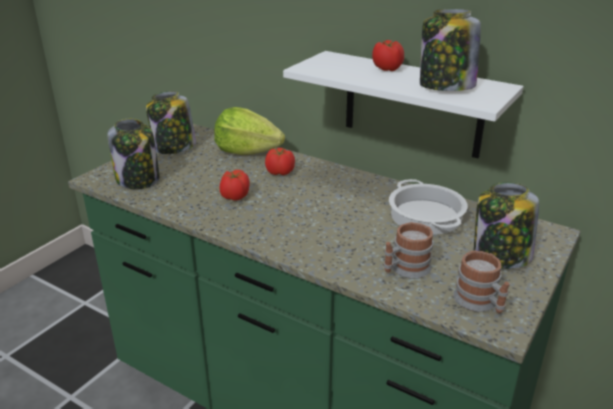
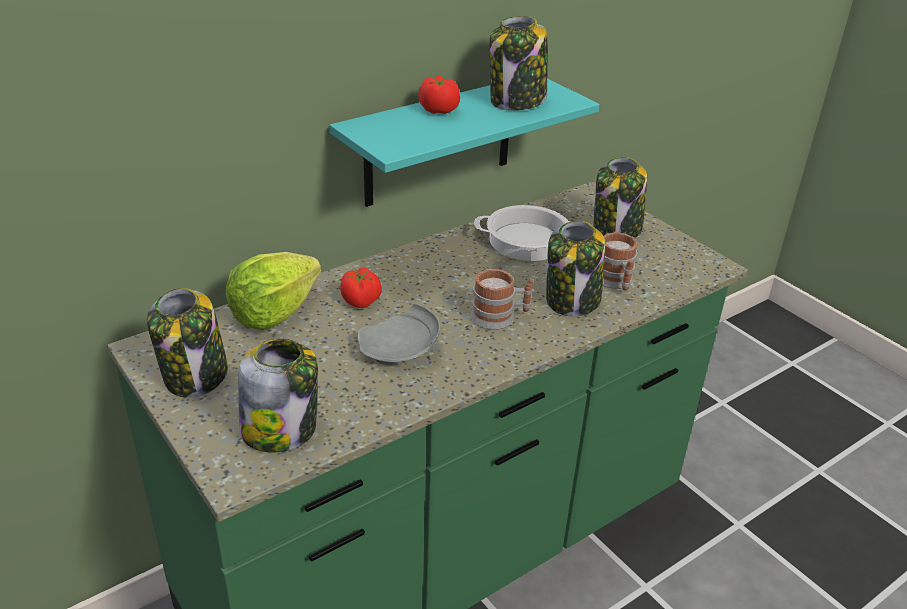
camera: 70 degrees left, 5 degrees up
(234, 196) = (400, 351): tomato -> grey plate
(354, 252) = (572, 300): none -> jar
(412, 104) = (439, 141): white shelf -> turquoise shelf
(480, 303) = (679, 263): mug -> mug (500, 317)

